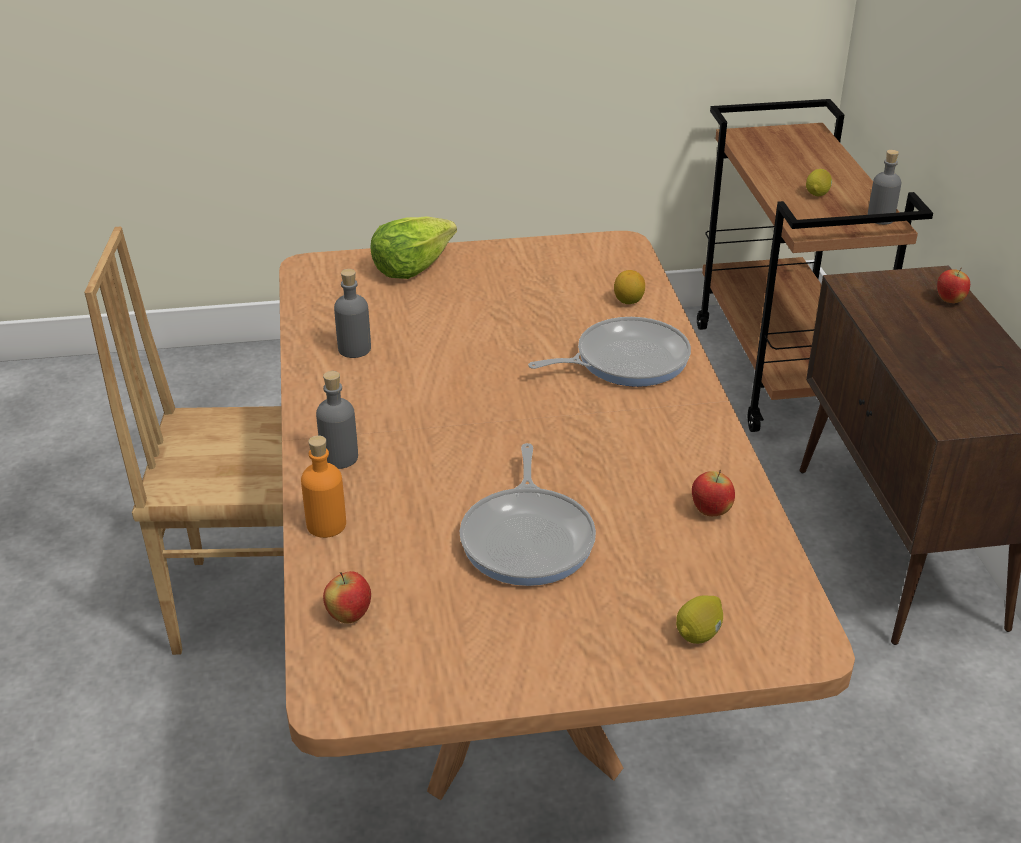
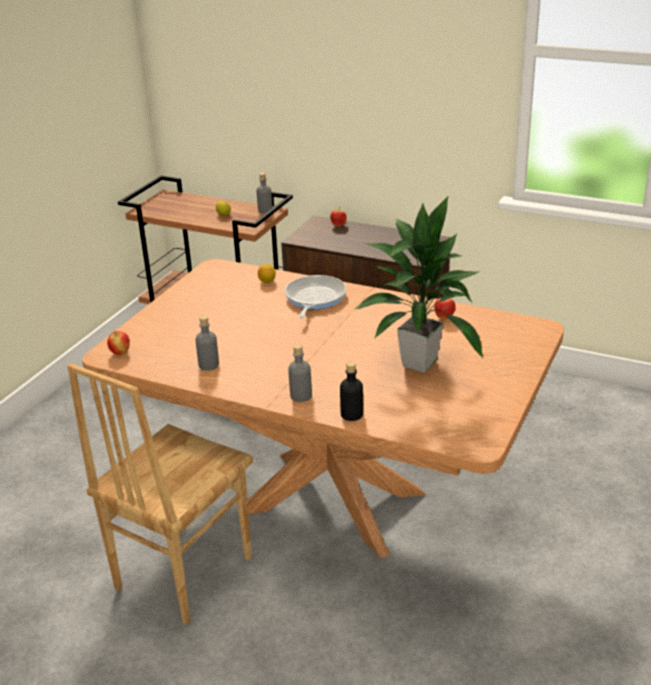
camera: 55 degrees left, 5 degrees down
(326, 525) = (352, 414): orange bottle -> black bottle
(349, 616) = (426, 426): apple -> apple (120, 353)
(411, 266) = (151, 326): lettuce -> none
(528, 538) = (418, 364): frying pan -> potted plant
(699, 634) = (515, 346): lemon -> none

